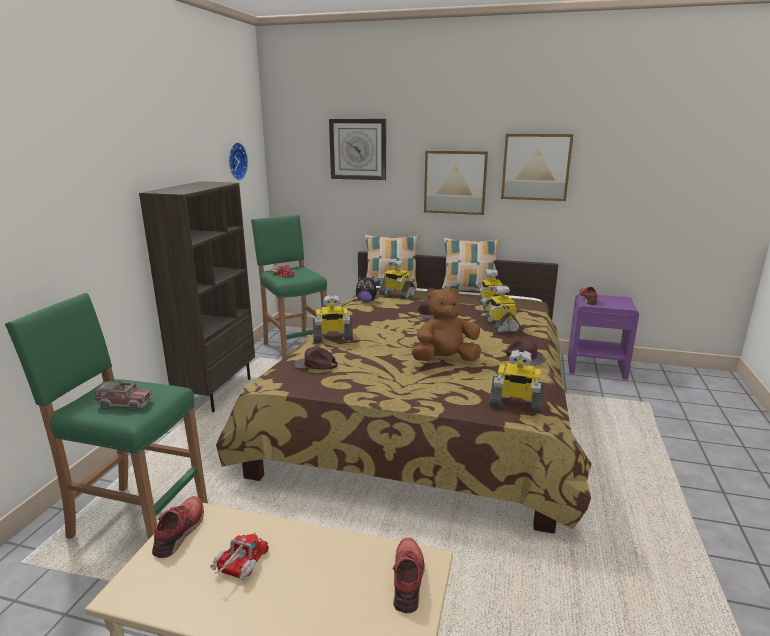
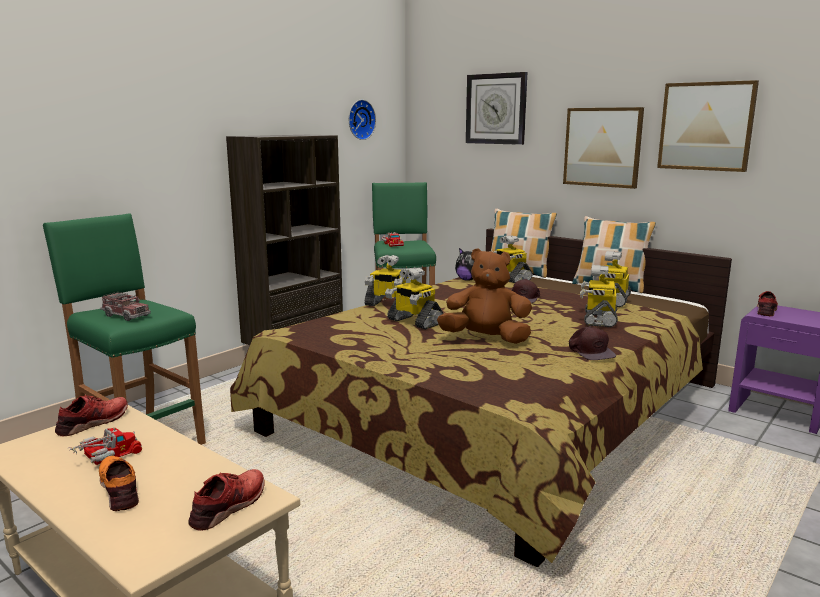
camera: 25 degrees right, 5 degrees down
(294, 596) = (120, 489): none -> orange shoe
(315, 365) = (343, 323): brown cap -> none
(515, 404) = (517, 389): toy robot -> toy robot (414, 322)

